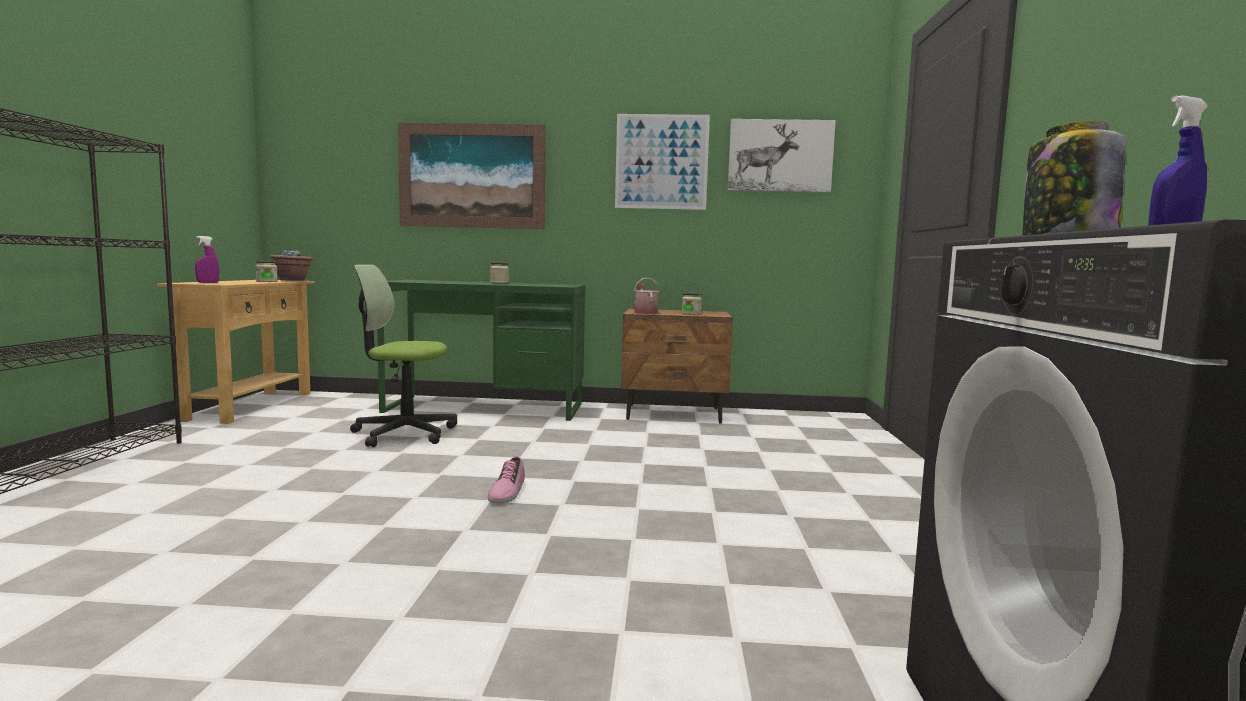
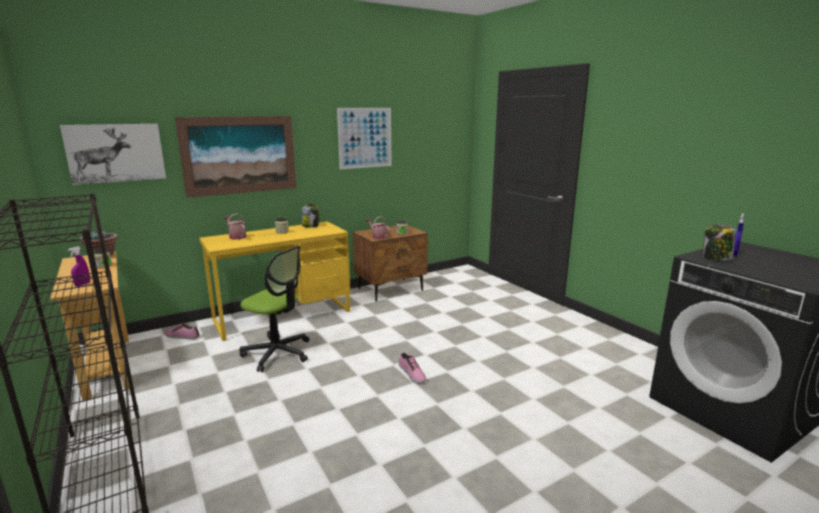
camera: 35 degrees left, 10 degrees up
(355, 401) = (182, 336): none -> shoe
(404, 433) = (277, 353): office chair -> office chair turned 120 degrees counterclockwise
(440, 281) = (236, 236): none -> watering can
(485, 408) = (283, 315): green desk -> yellow desk
(549, 283) = (310, 226): none -> jar
(780, 156) = (427, 131): picture -> picture (116, 153)

